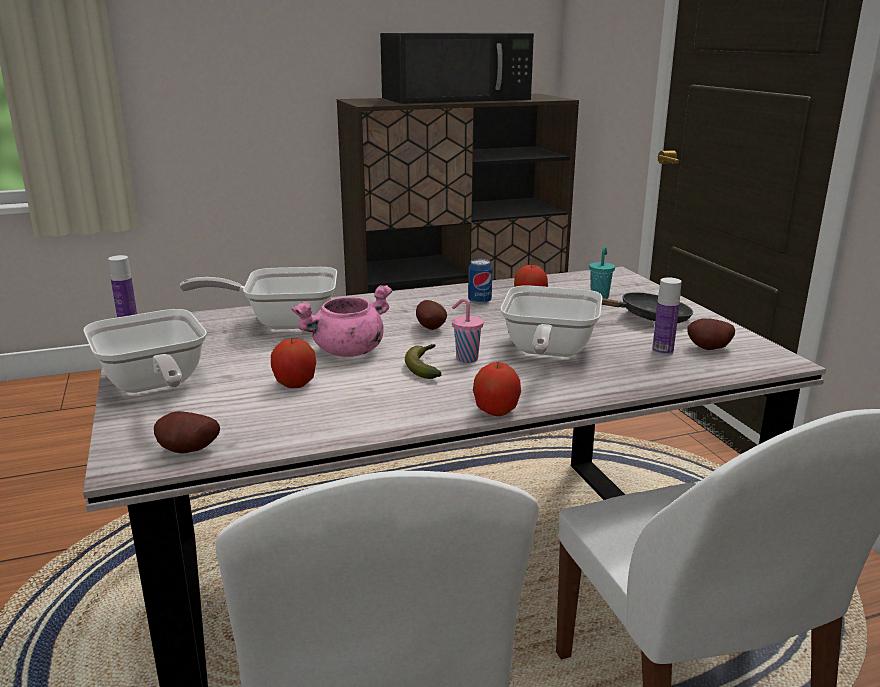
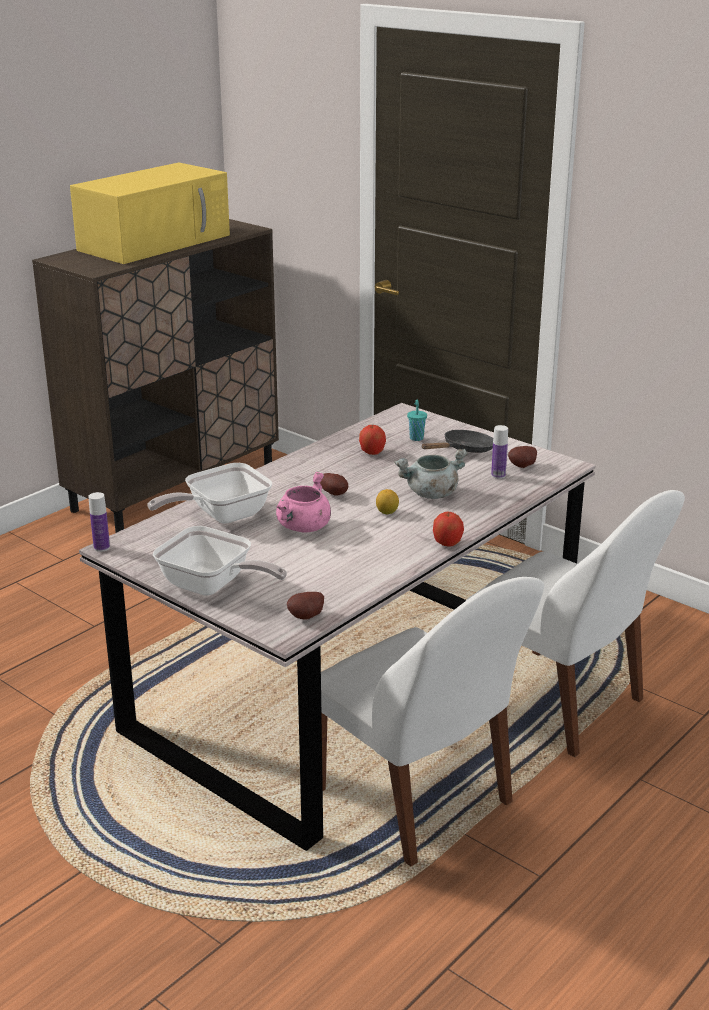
camera: 30 degrees left, 5 degrees up
(295, 384) = (304, 559): apple -> none
(425, 367) = (369, 525): banana -> none
(457, 98) = (156, 242): black microwave -> yellow microwave
(465, 359) = (387, 512): pink cup -> lemon
(479, 301) = (338, 462): can -> none
(547, 352) = (431, 494): frying pan -> grey cooking pot

